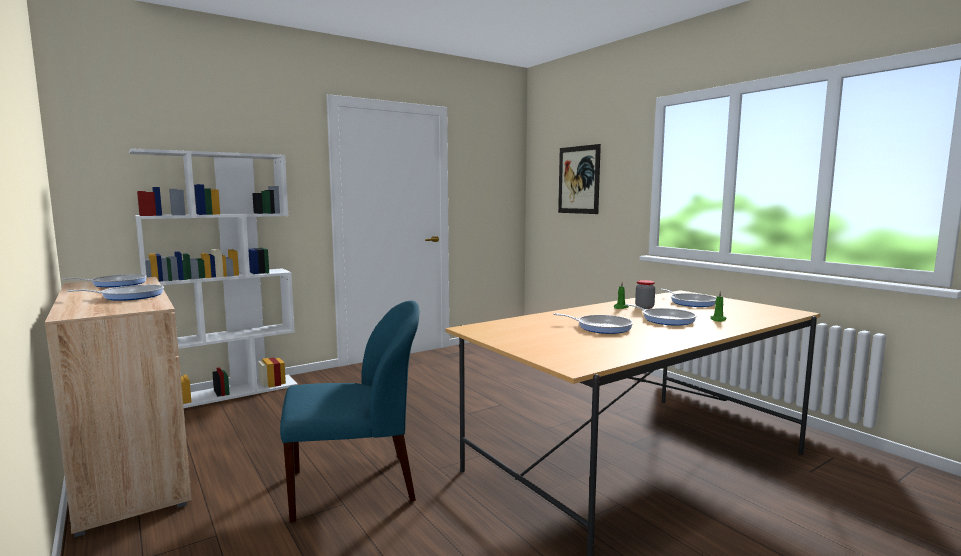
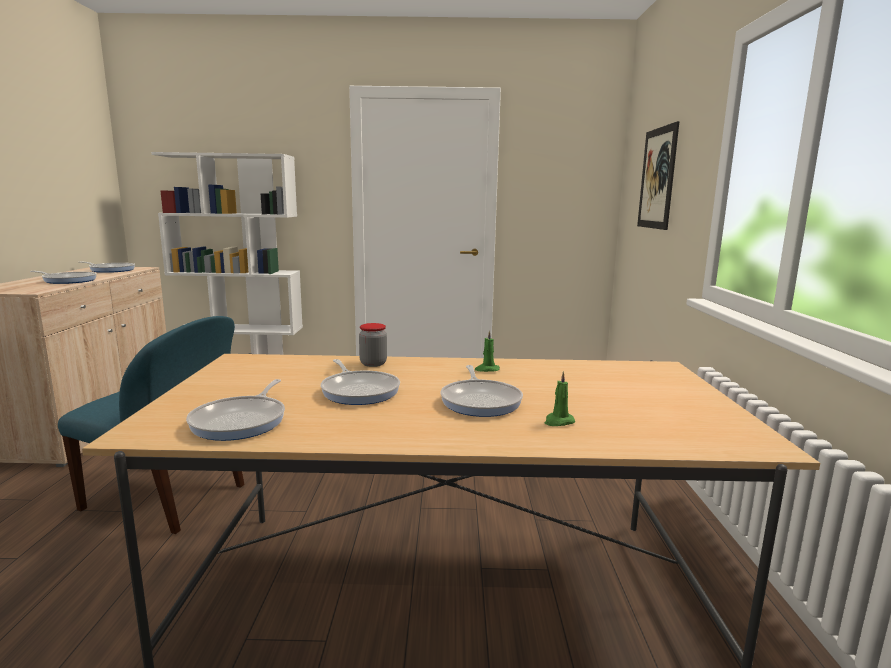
camera: 35 degrees right, 5 degrees up
(644, 307) = (519, 376): jar -> jar (373, 363)
(691, 302) = (620, 384): frying pan -> frying pan (242, 421)

